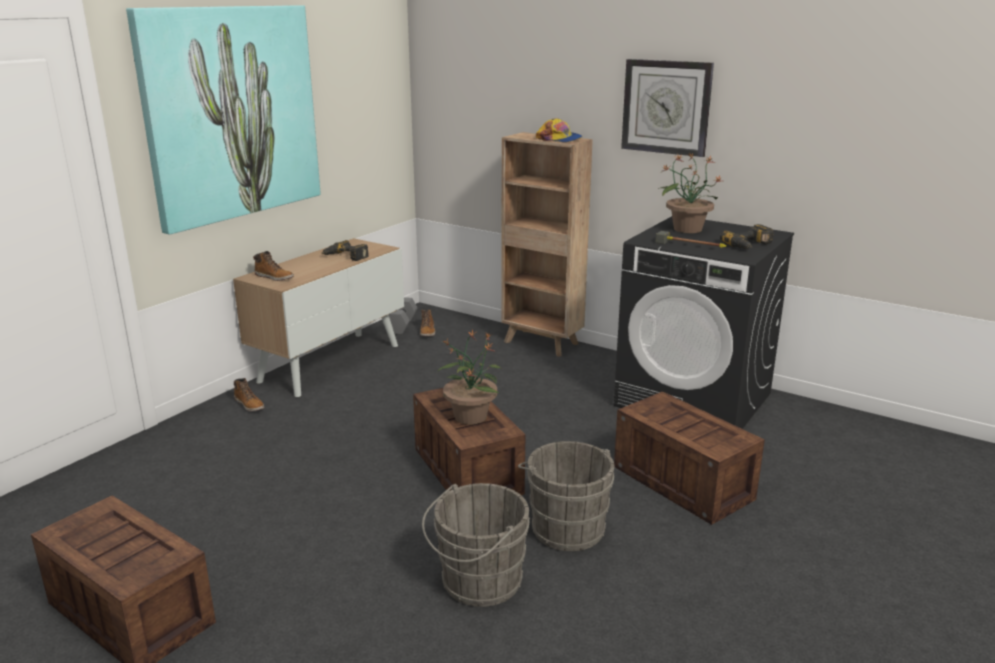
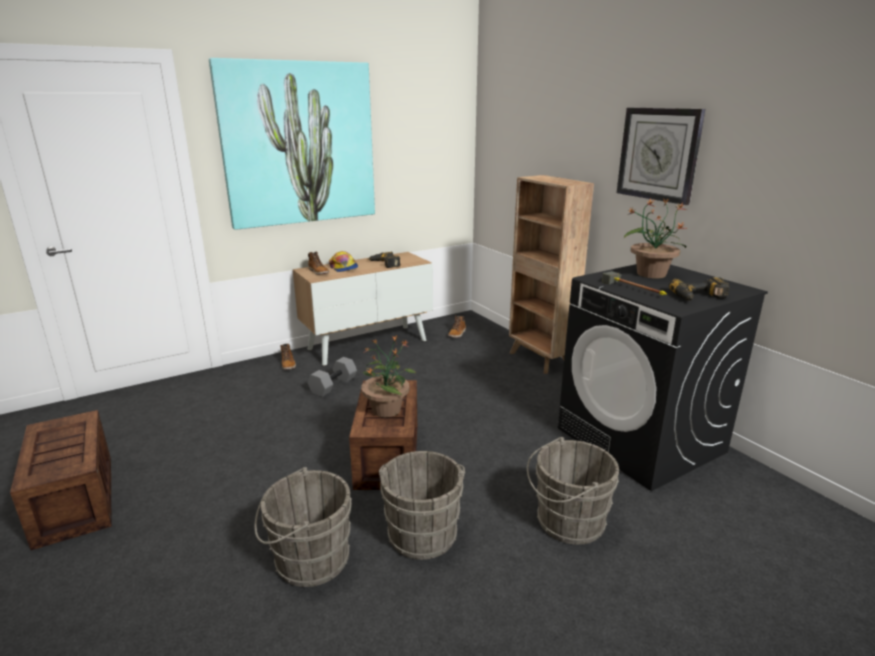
camera: 25 degrees right, 0 degrees up
(402, 325) = (442, 325): grey dumbbell -> grey dumbbell (333, 386)
(559, 139) = (562, 181): cap -> cap (344, 267)
(684, 483) = (566, 522): crate -> grey bucket

